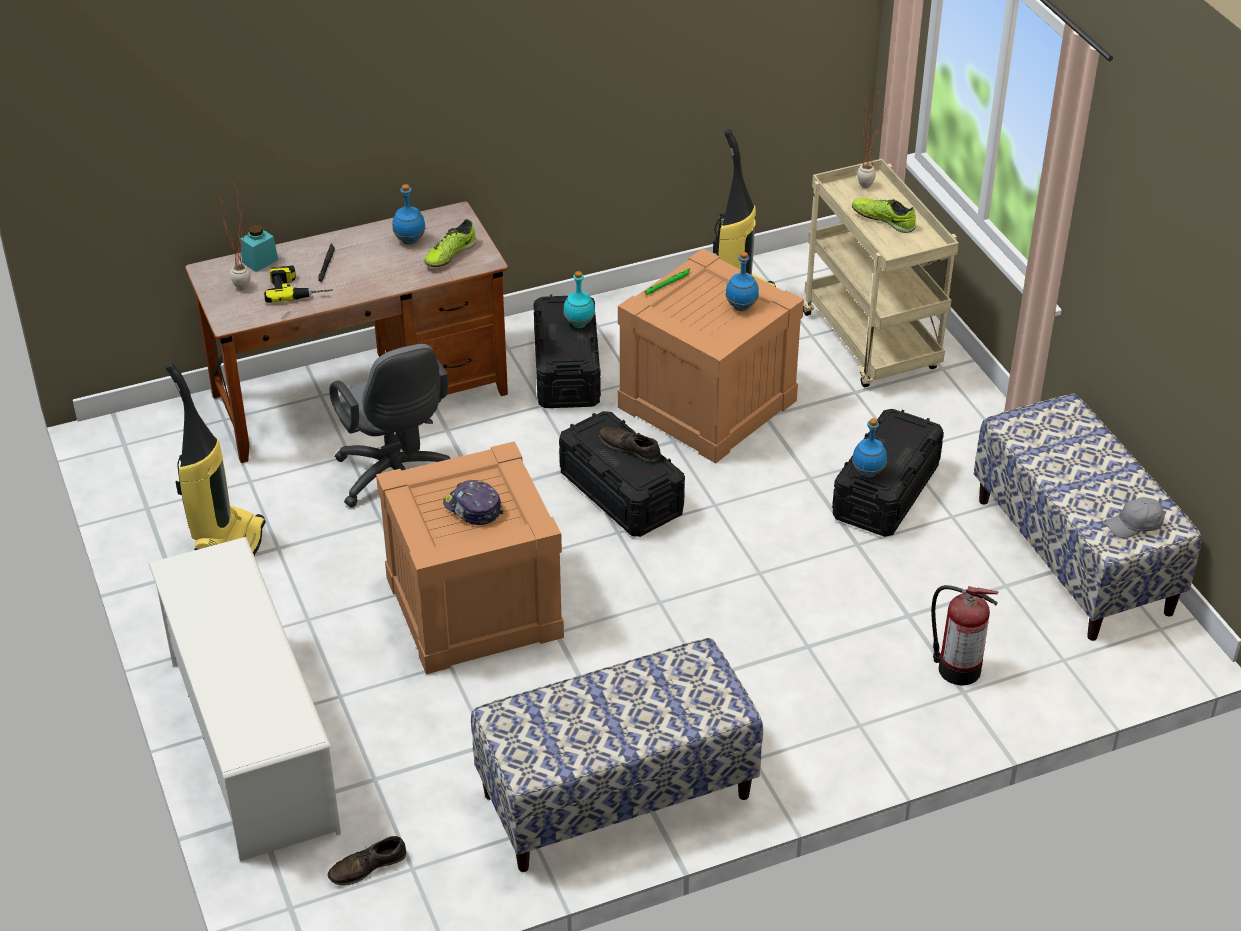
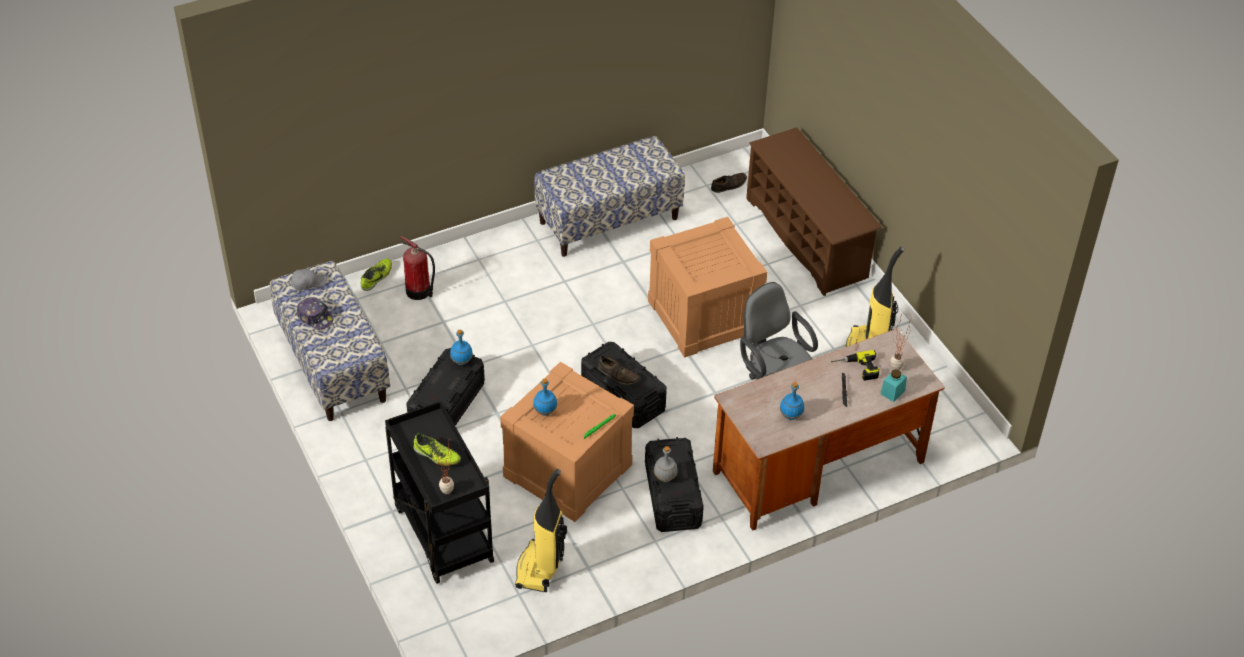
camera: 175 degrees right, 5 degrees up
(251, 743) = (807, 238): white shoe rack -> brown shoe rack
(450, 254) = (758, 404): shoe -> shoe (377, 277)
(472, 509) = (704, 256): cap -> cap (315, 317)
(579, 323) = (665, 478): turquoise bottle -> grey bottle
(872, 343) = (441, 533): beige cart -> black cart

